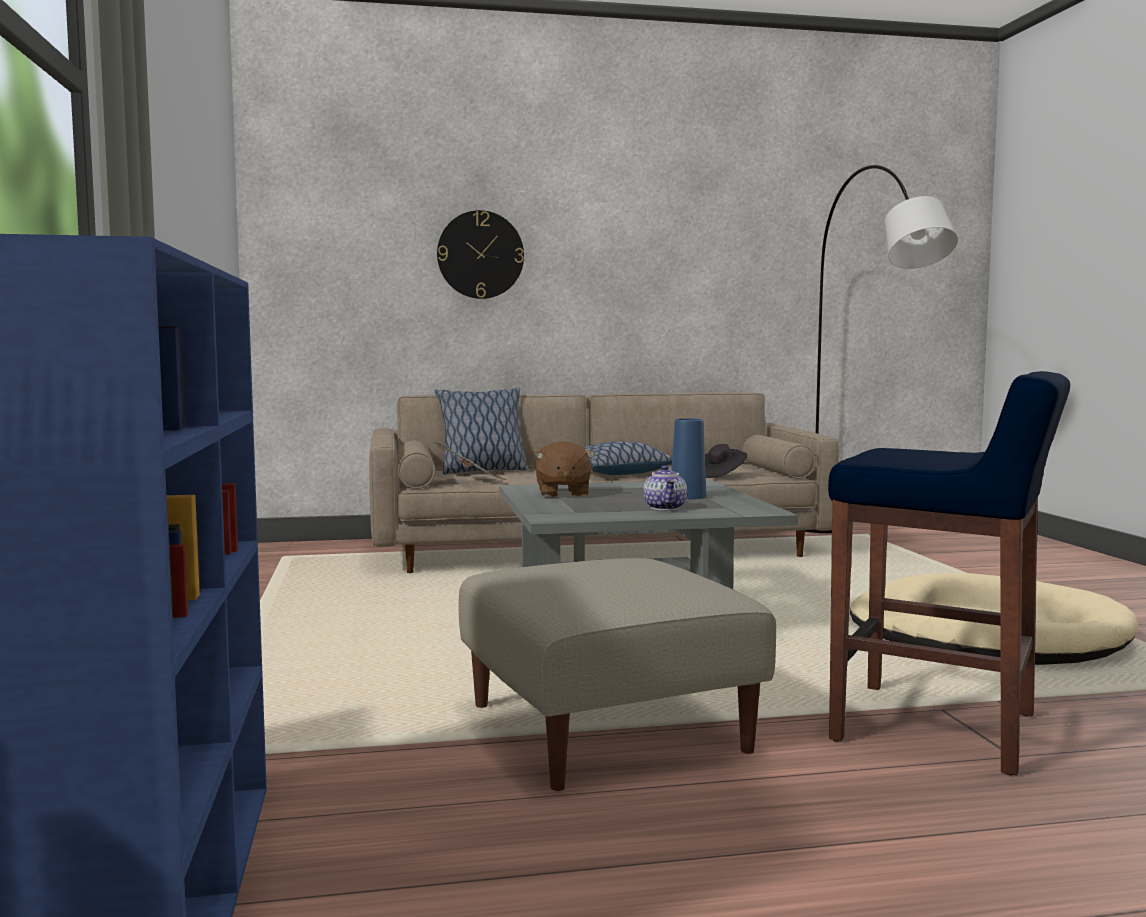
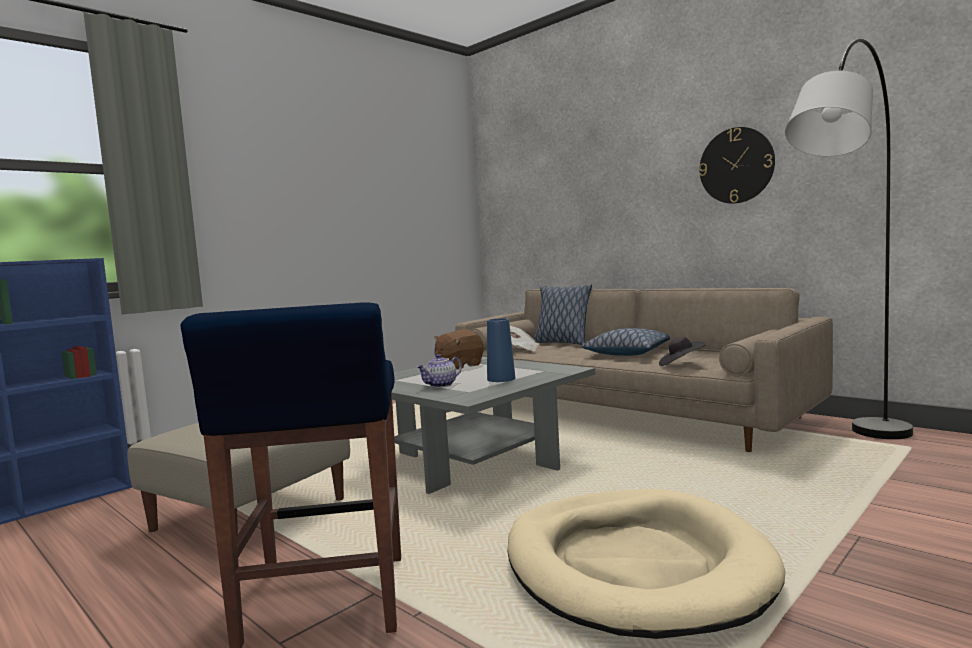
camera: 55 degrees right, 0 degrees up
(480, 255) = (593, 188): wall clock -> wall clock (736, 165)

